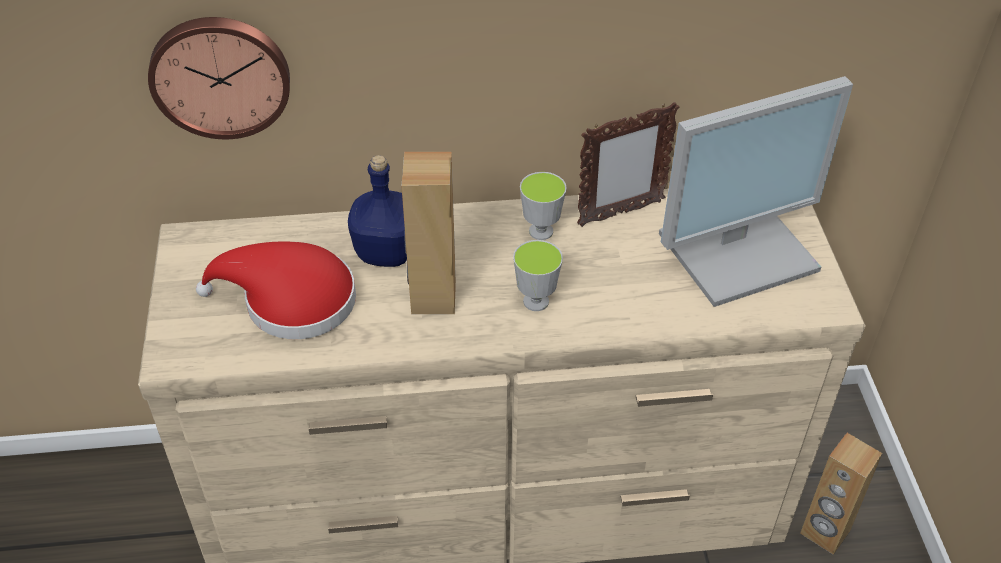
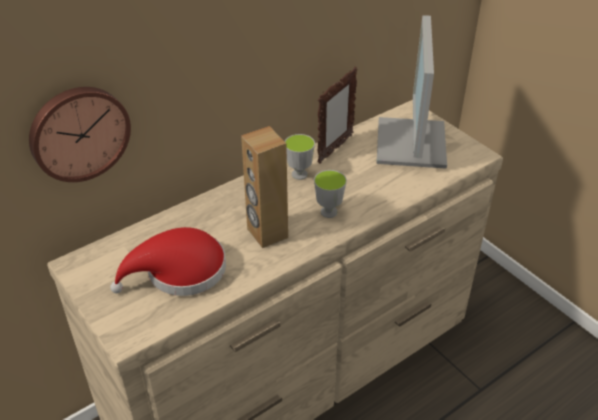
camera: 30 degrees left, 5 degrees down
(386, 253) = (217, 221): blue bottle -> none
(739, 250) = (412, 144): monitor -> monitor turned 150 degrees clockwise
(824, 533) = (480, 304): brown speaker -> none

